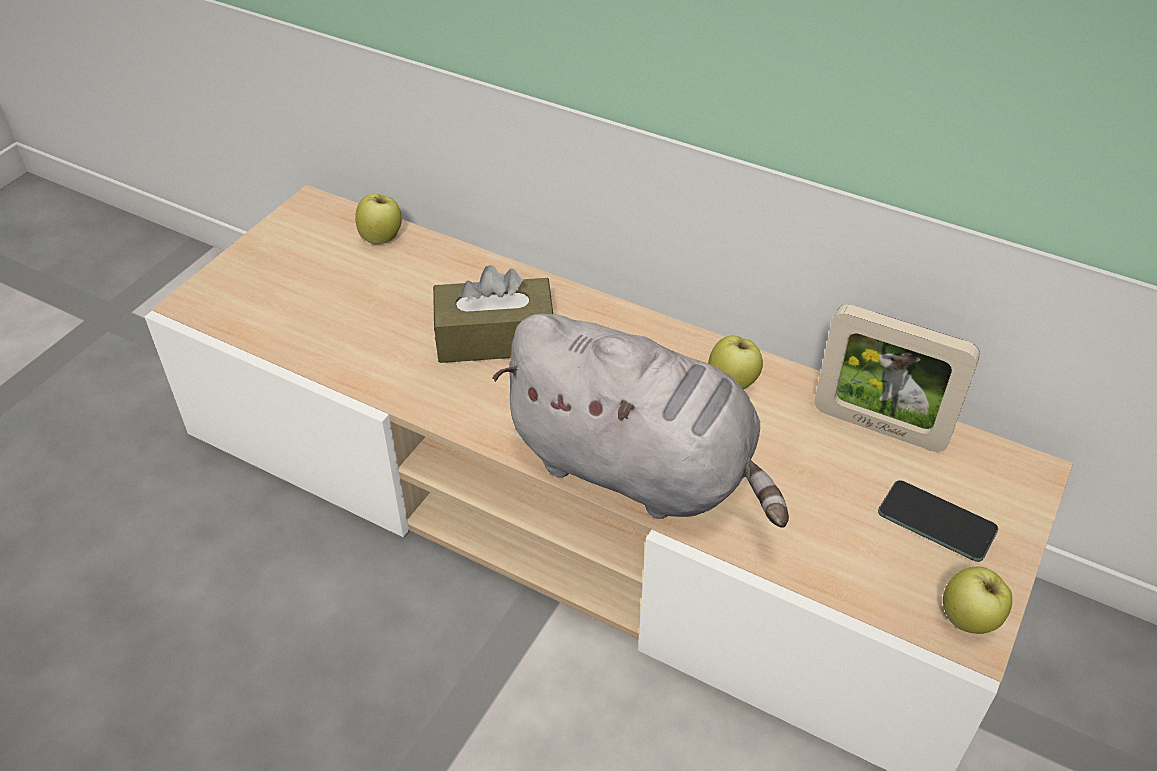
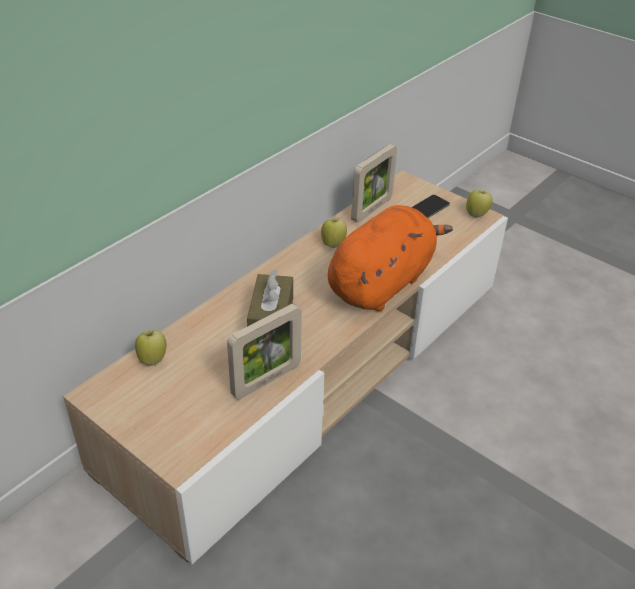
camera: 80 degrees left, 5 degrees down
(353, 357) = (266, 380): none -> picture frame
(639, 469) = (382, 282): grey plush toy -> orange plush toy

